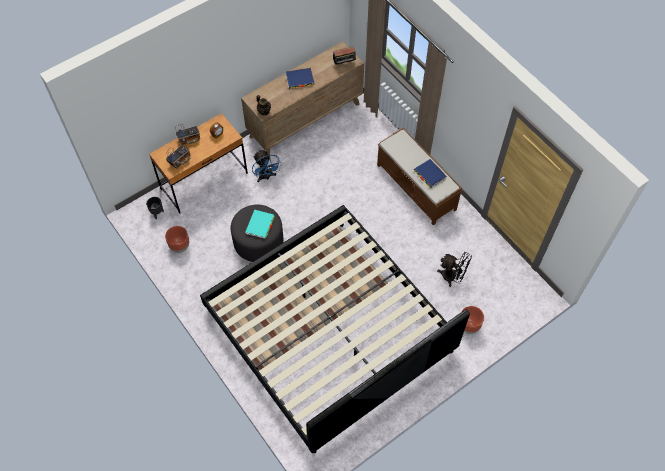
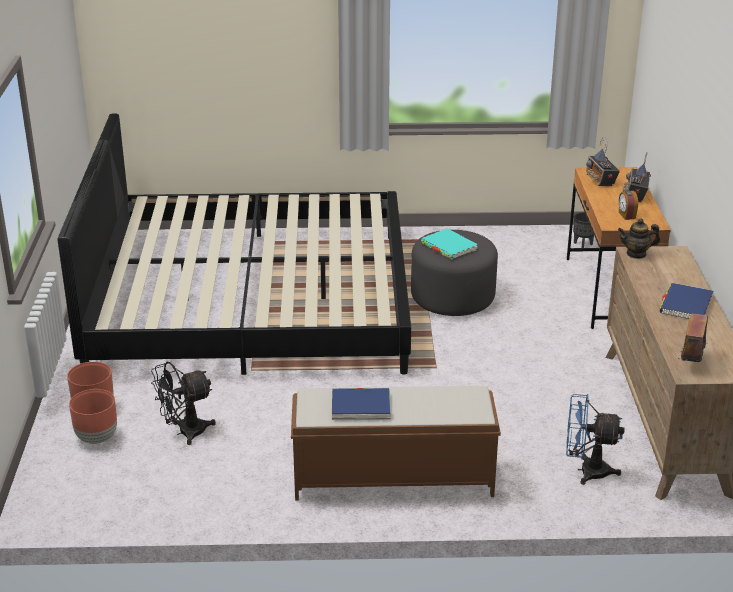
camera: 125 degrees right, 30 degrees down
(179, 246) = (510, 245): brown planter -> brown planter (97, 438)
(266, 177) = (568, 341): blue fan -> blue fan (586, 471)

